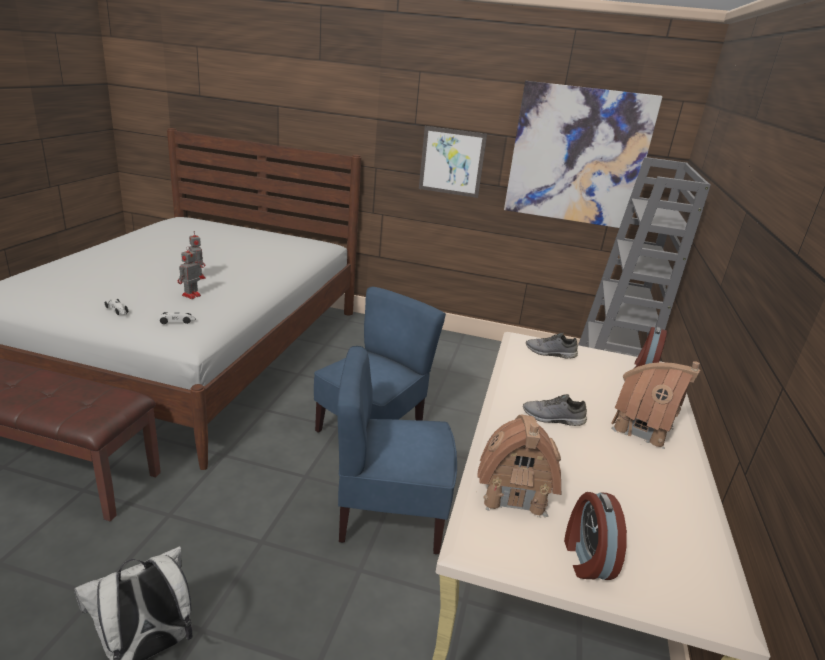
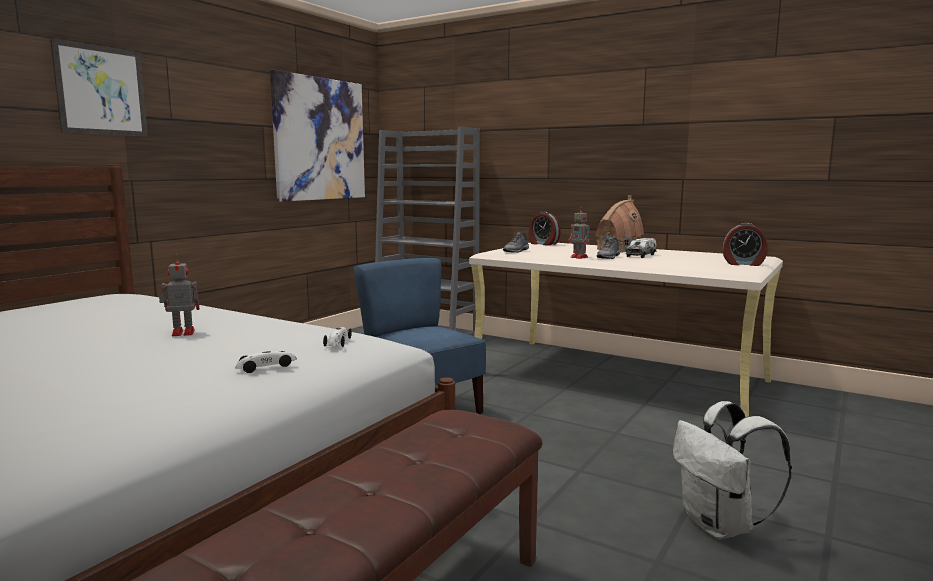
camera: 70 degrees left, 15 degrees down
(190, 295) = (255, 336): toy robot -> toy robot (580, 257)
(389, 515) = (551, 416): blue chair -> none
(452, 162) = (220, 159): picture -> picture (101, 90)
(513, 493) = (694, 266): toy house -> none
(599, 448) = (641, 255): none -> toy truck

